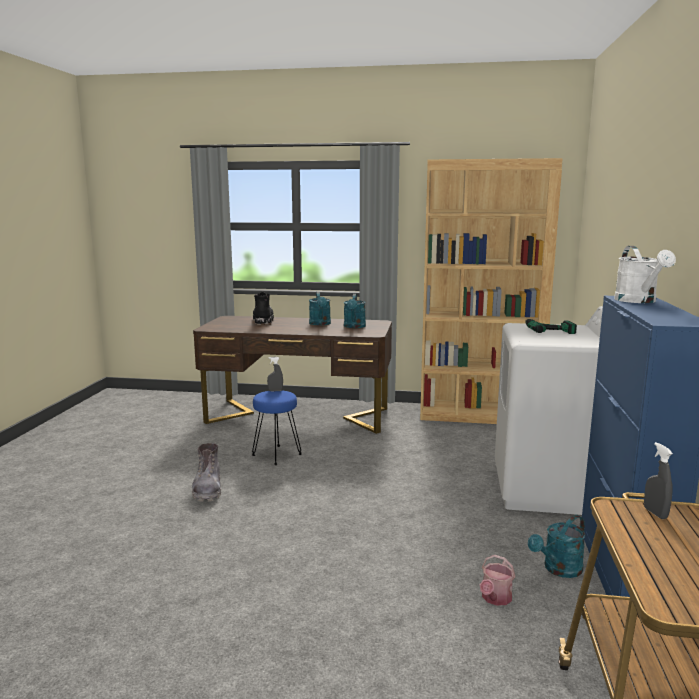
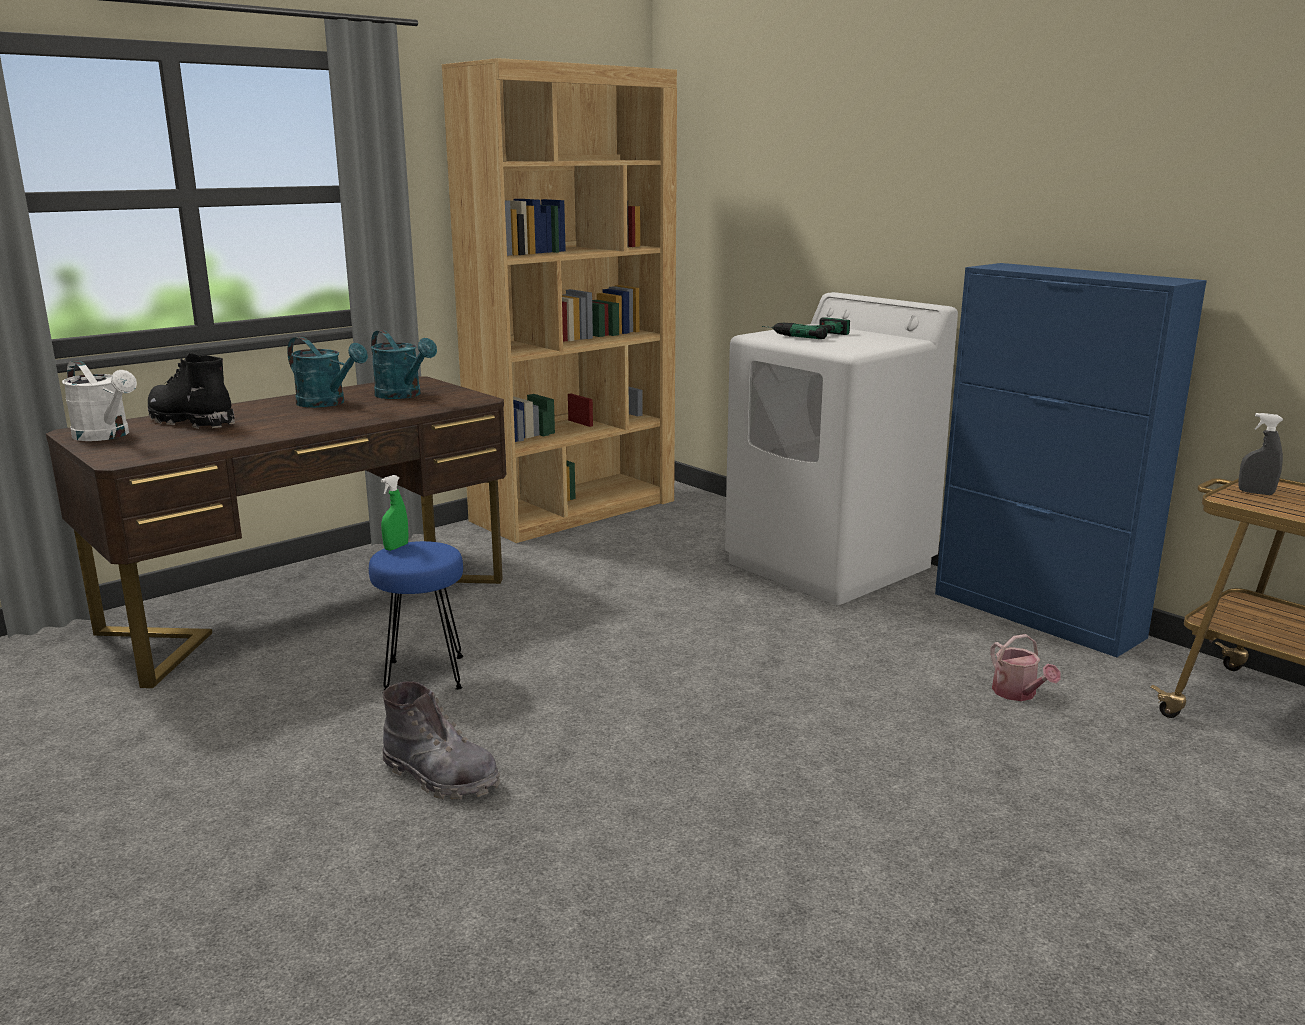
camera: 50 degrees left, 5 degrees up
(275, 391) = (396, 547): grey spray bottle -> green spray bottle
(558, 570) = (998, 639): turquoise watering can -> none
(639, 301) = (1027, 268): white watering can -> white watering can (106, 436)

